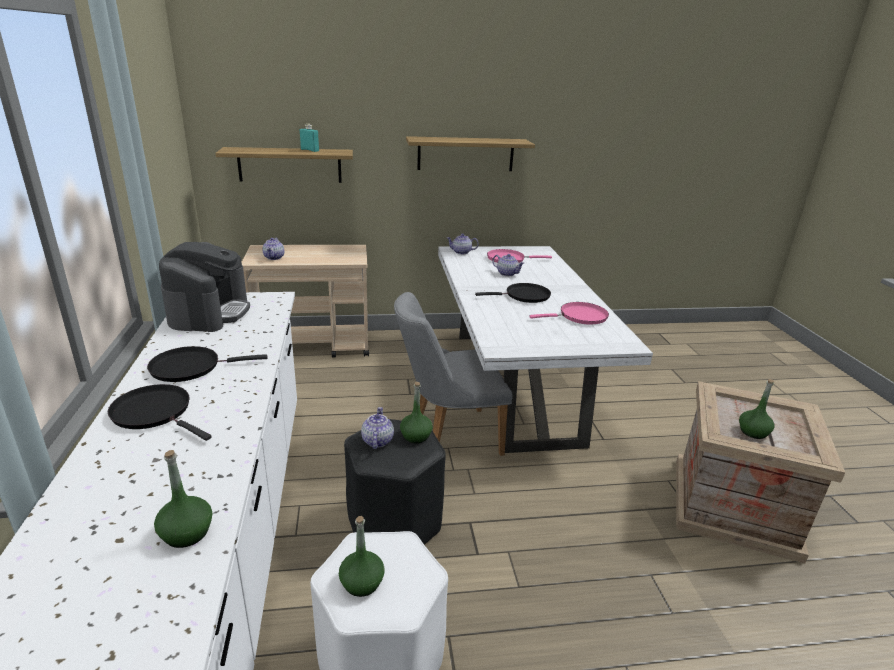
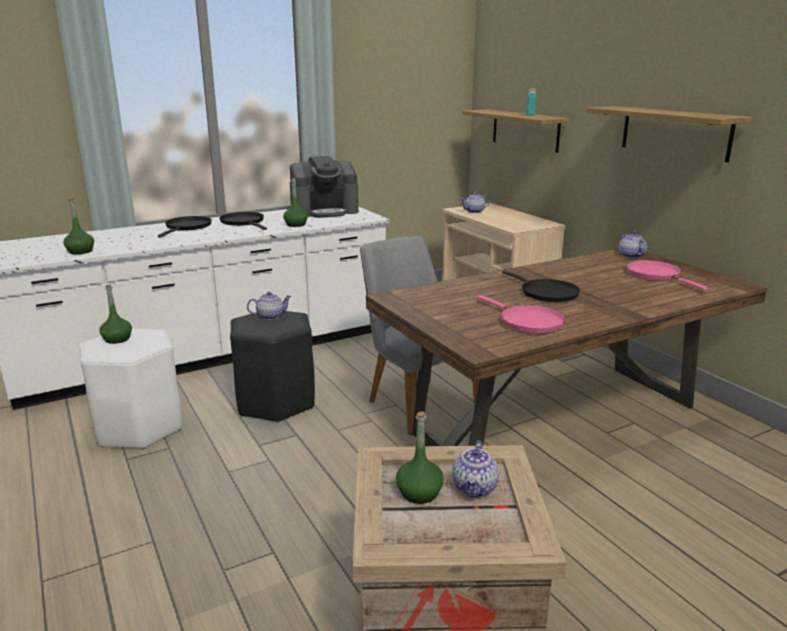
camera: 70 degrees right, 5 degrees down
(416, 436) = (285, 326): green bottle -> green bottle (296, 224)
(507, 273) = (603, 279): teapot -> teapot (475, 488)
(515, 386) = (555, 421): white dining table -> brown dining table

